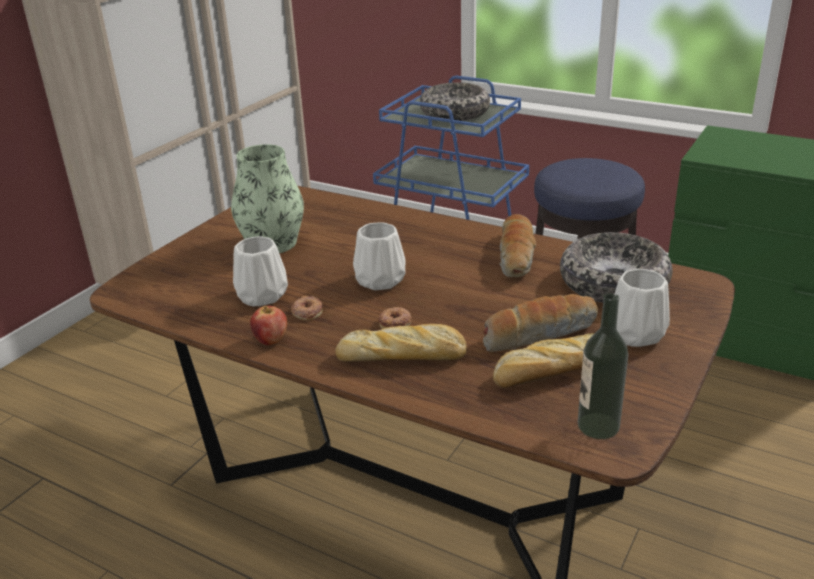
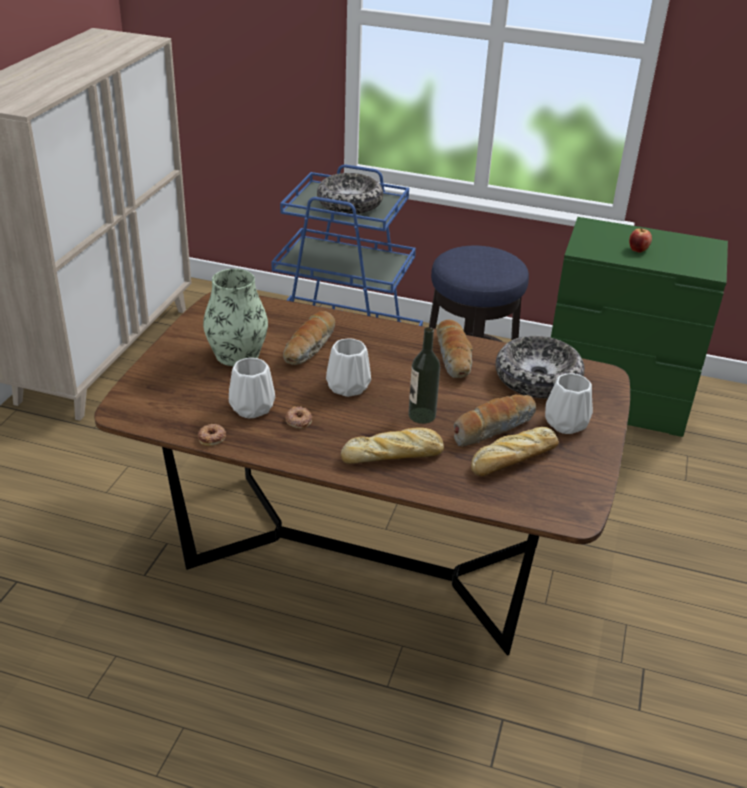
camera: 15 degrees left, 5 degrees up
(271, 340) = (279, 449): apple -> apple (638, 250)
(355, 240) = (310, 347): none -> bread
(395, 322) = (376, 425): donut -> donut (212, 437)
(598, 426) = (557, 500): bottle -> bottle (422, 415)

